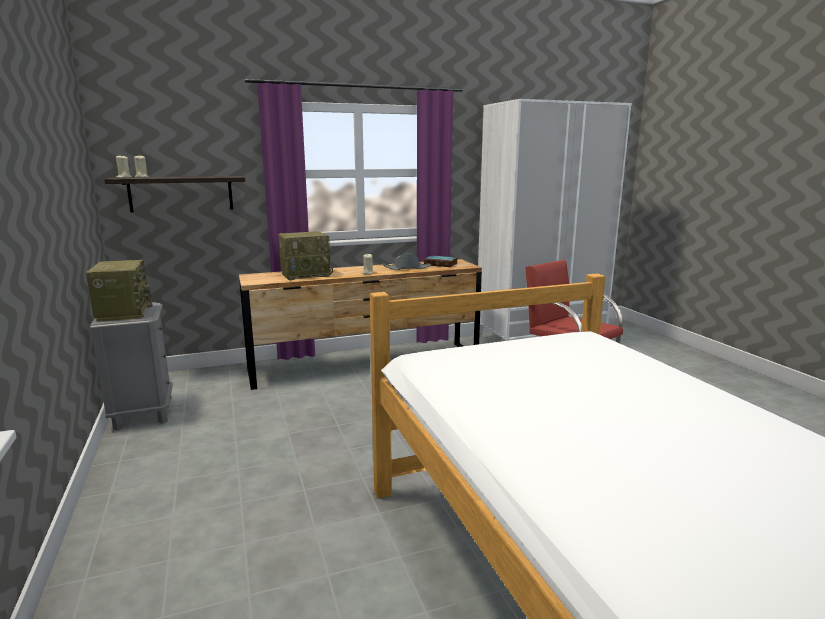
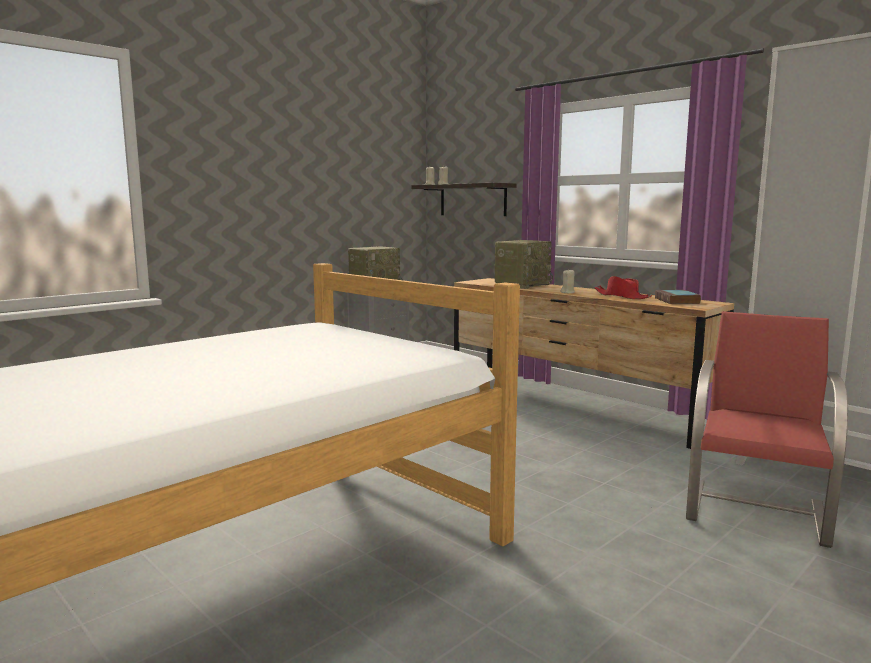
camera: 65 degrees right, 5 degrees down
(306, 274) = (522, 285): radio -> radio turned 90 degrees counterclockwise
(407, 268) = (622, 296): grey hat -> red hat

